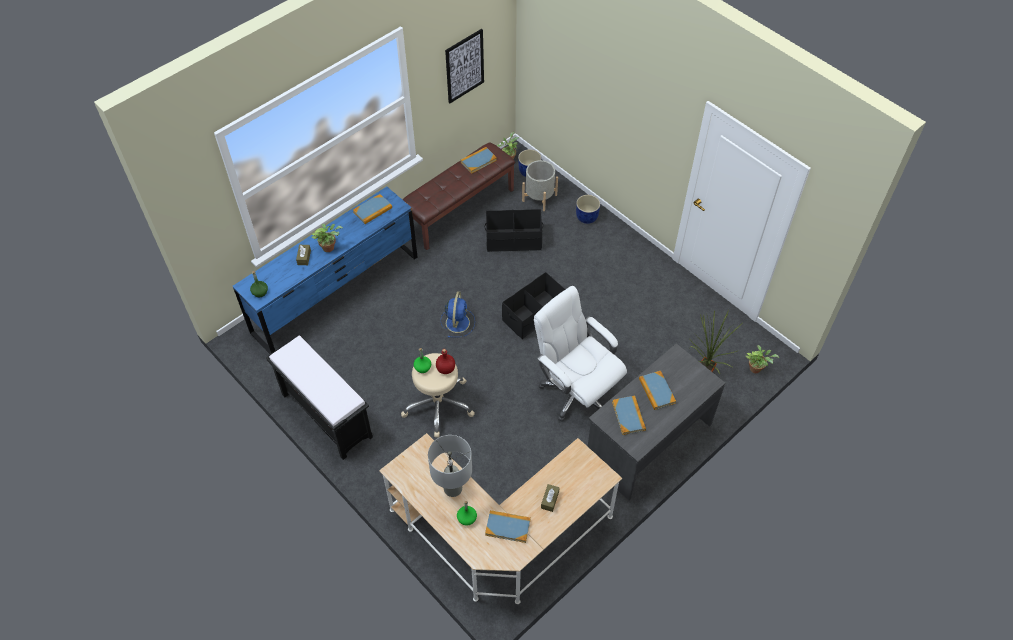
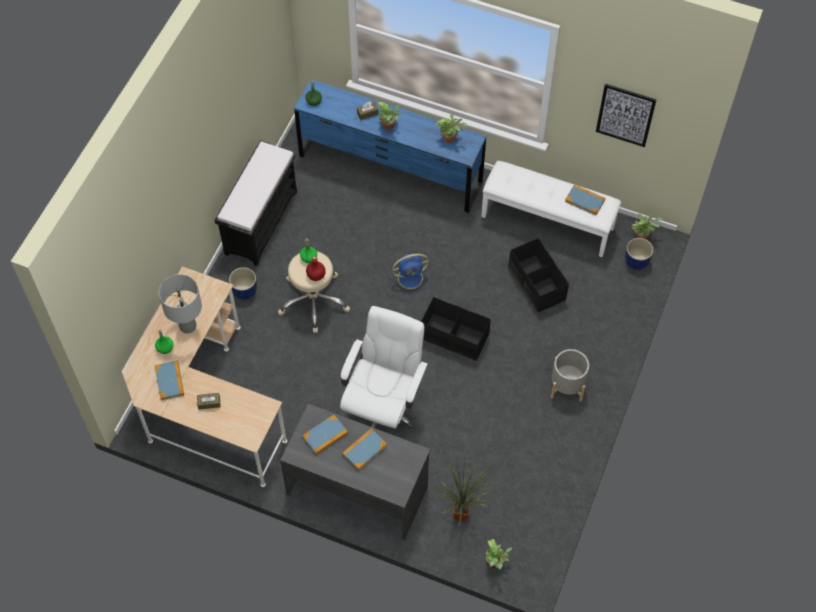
camera: 65 degrees right, 5 degrees up
(372, 210) = (450, 138): book -> potted plant
(459, 209) = (548, 221): brown bench -> white bench
(539, 198) = (606, 284): grey planter -> grey planter (567, 386)
(587, 217) = (606, 337): blue planter -> blue planter (244, 291)

